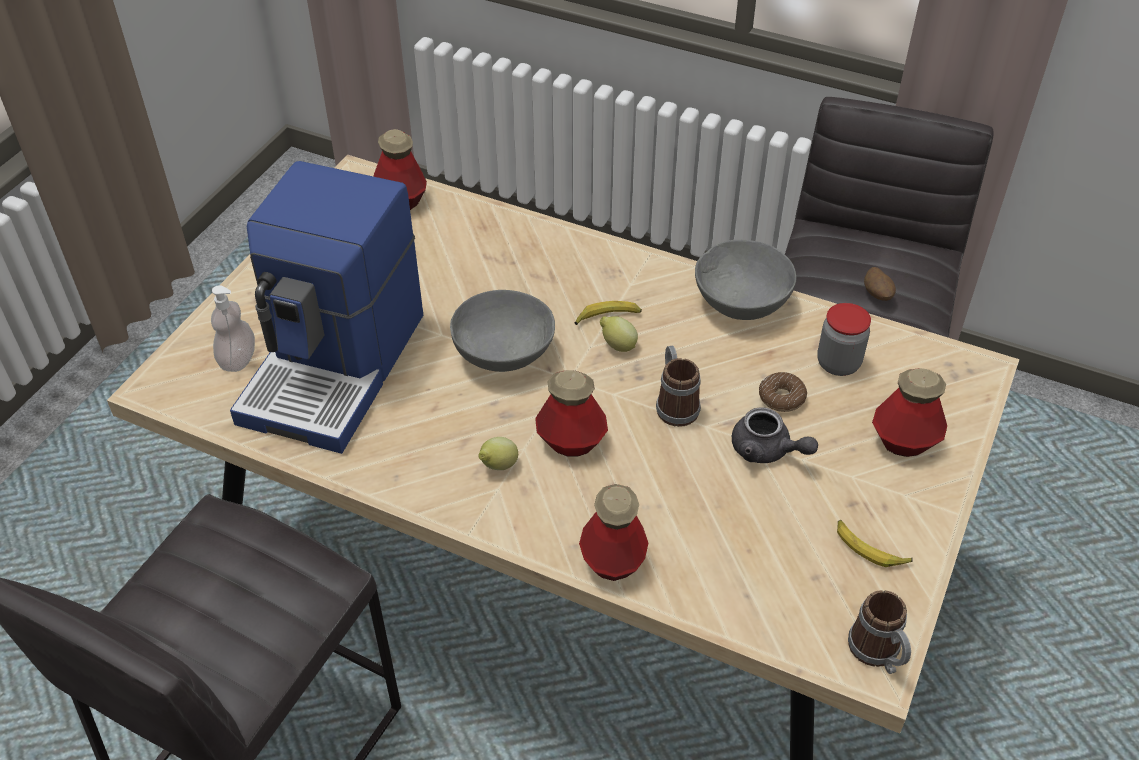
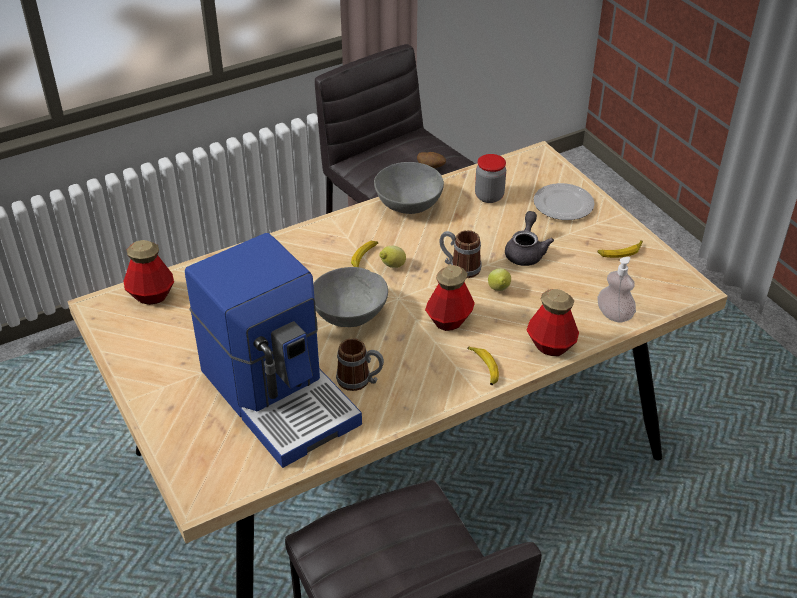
camera: 55 degrees left, 5 degrees down
(238, 359) = (219, 441): soap dispenser -> soap dispenser (614, 315)
(498, 466) = (439, 359): lemon -> lemon (499, 290)
(517, 514) = (484, 368): none -> banana
(767, 451) = (526, 252): grey teapot -> grey teapot turned 60 degrees counterclockwise
(782, 397) = (493, 227): donut -> none
(878, 654) = (685, 284): mug -> mug (360, 380)
(904, 442) = (563, 204): bottle -> plate

